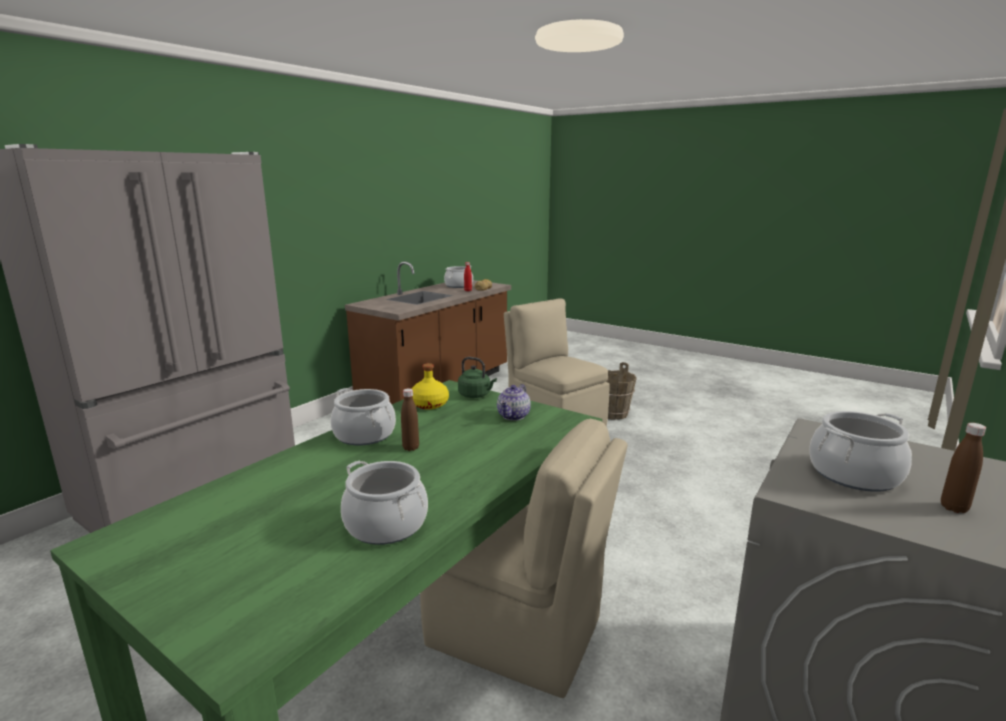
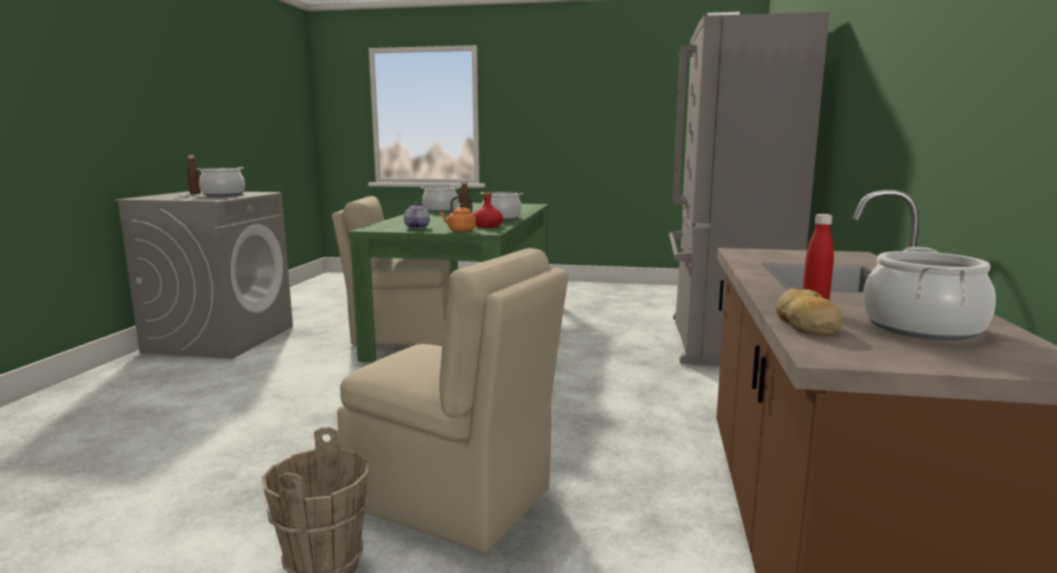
camera: 155 degrees right, 5 degrees down
(429, 404) = (487, 226): yellow bottle -> red bottle
(476, 395) = (460, 231): green kettle -> orange kettle

